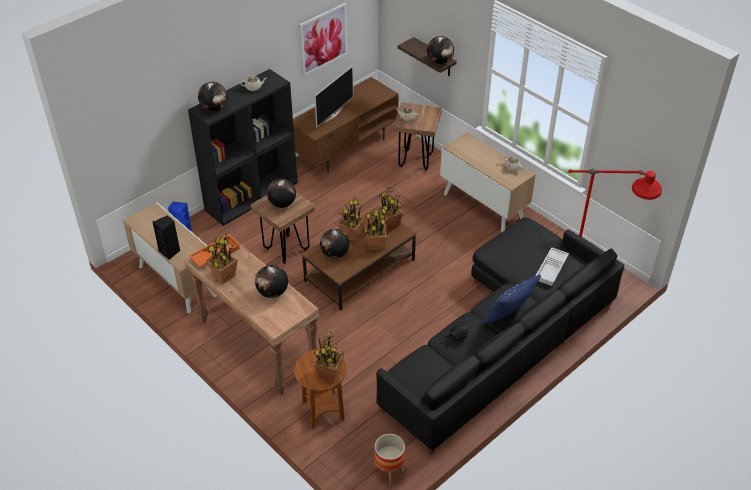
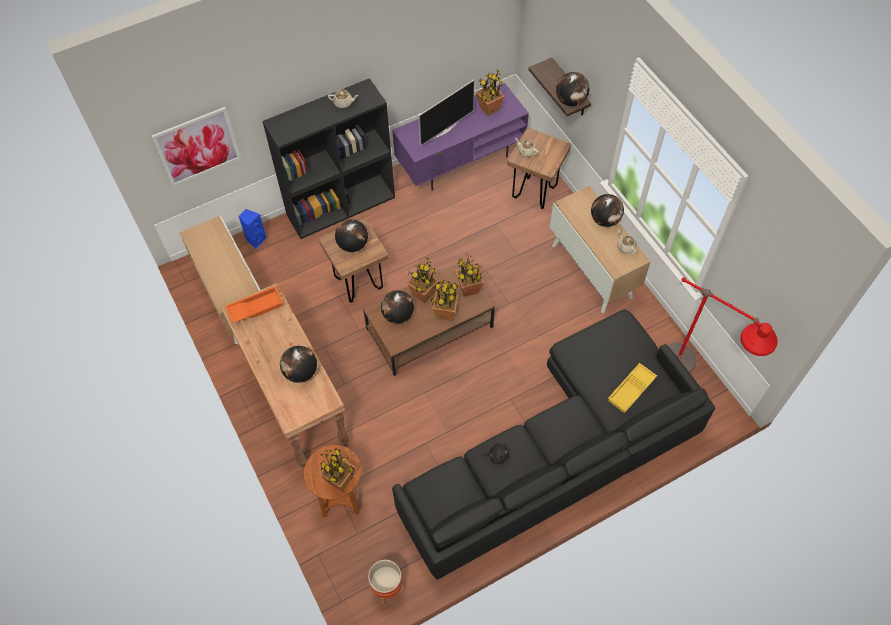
camera: 15 degrees right, 15 degrees up
(170, 252) = (217, 285): black speaker -> none
(214, 108) = (291, 125): globe -> globe (605, 220)
(224, 276) = (256, 339): potted plant -> potted plant (489, 108)
(323, 39) = (443, 44): picture -> picture (197, 146)
(345, 147) = (460, 159): brown tv stand -> purple tv stand
(508, 316) = (562, 442): blue pillow -> none
(552, 269) = (631, 390): white tray -> yellow tray

